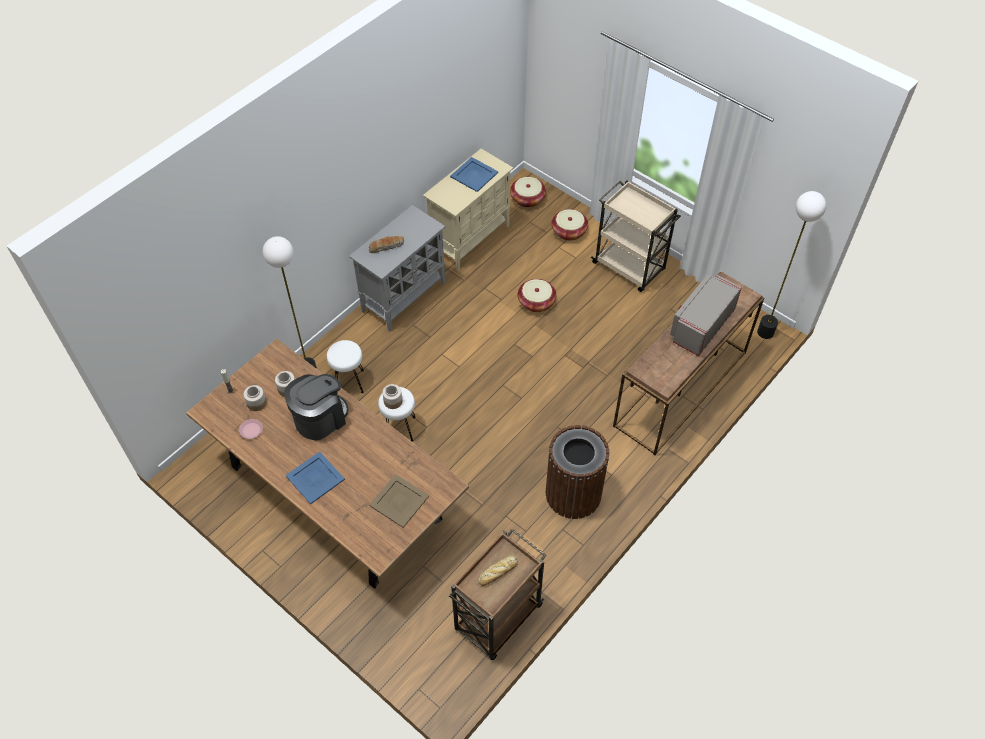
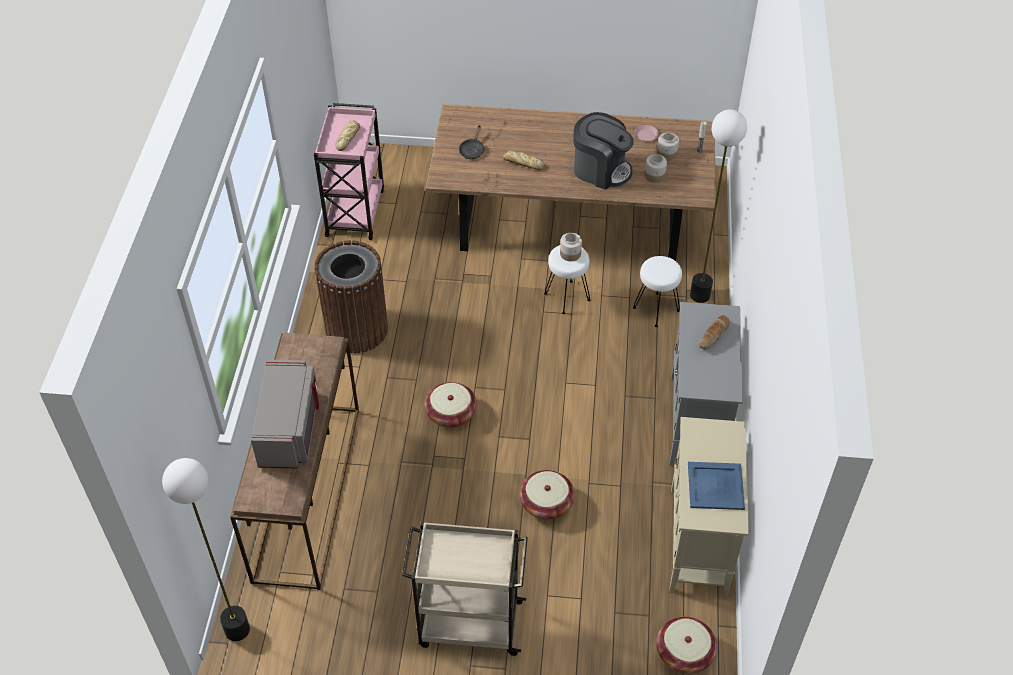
camera: 145 degrees right, 5 degrees down
(314, 478) = (557, 132): blue tray -> none
(320, 418) = (600, 170): coffee machine -> coffee machine turned 75 degrees counterclockwise
(372, 462) = (522, 163): none -> bread
(399, 501) = (472, 150): beige tray -> black frying pan
(497, 619) = (355, 211): brown cart -> pink cart
(569, 231) = (587, 632): basket -> basket (451, 413)

